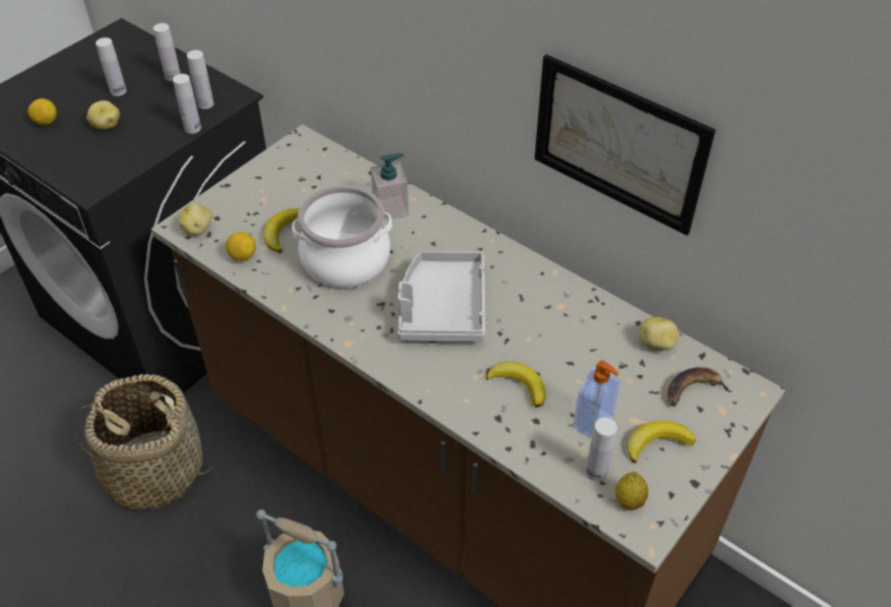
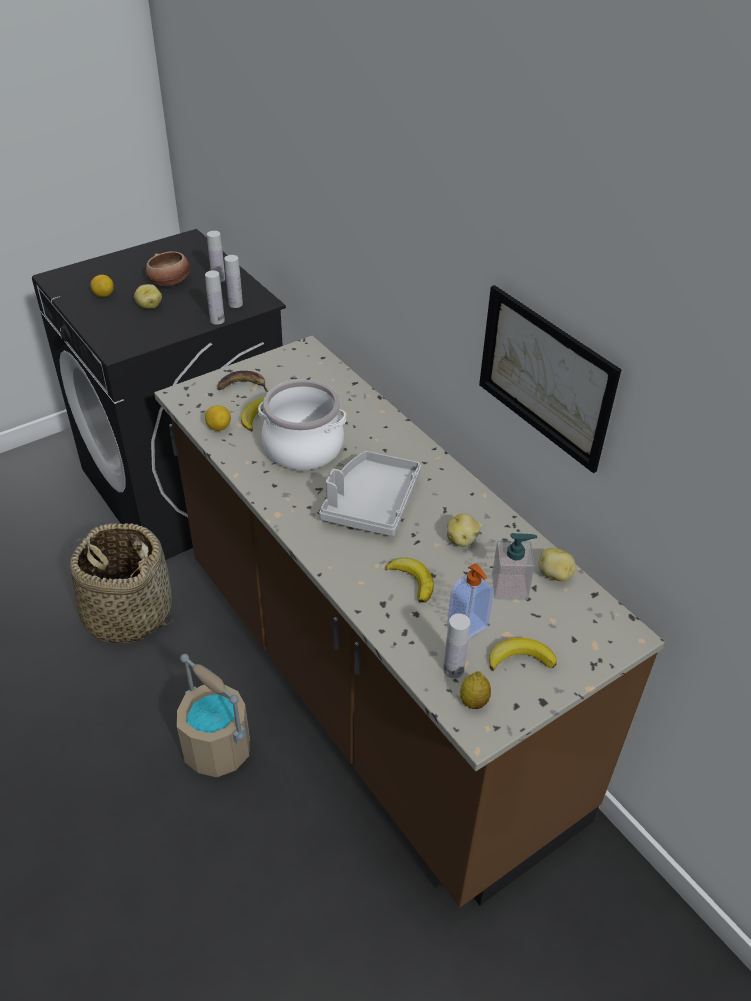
camera: 15 degrees right, 5 degrees down
(118, 91) = (170, 282): white bottle -> bowl
(198, 229) = (191, 400): potato -> potato (462, 540)
(390, 208) = (359, 415): soap dispenser -> soap dispenser (510, 587)
(693, 390) = (573, 622): banana -> banana (242, 386)

